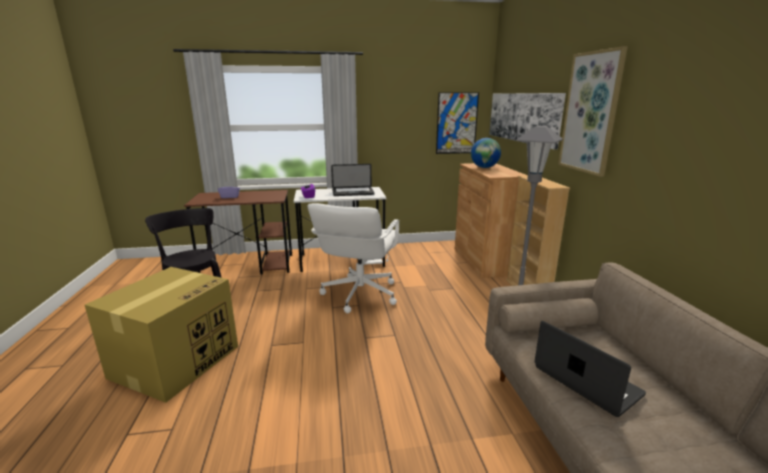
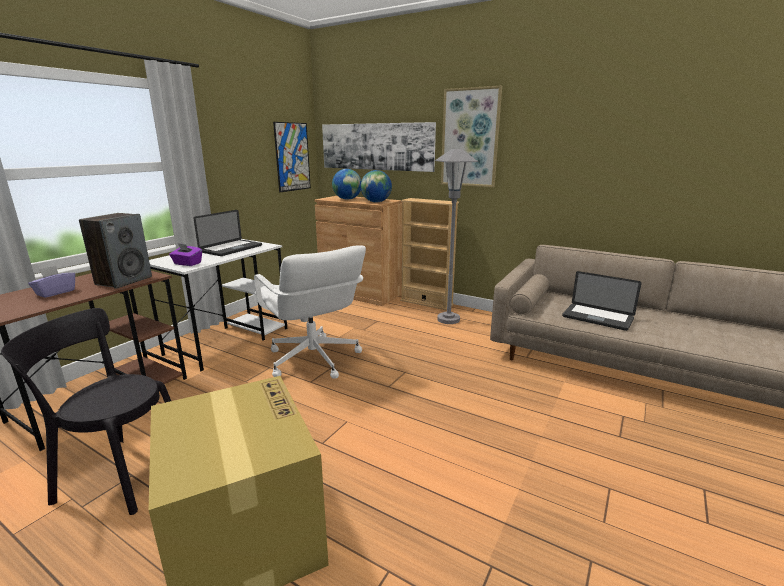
camera: 50 degrees left, 0 degrees up
(262, 198) = (124, 280): none -> speaker
(497, 174) = (376, 202): none -> globe
(586, 381) = (597, 318): laptop -> laptop turned 150 degrees counterclockwise

